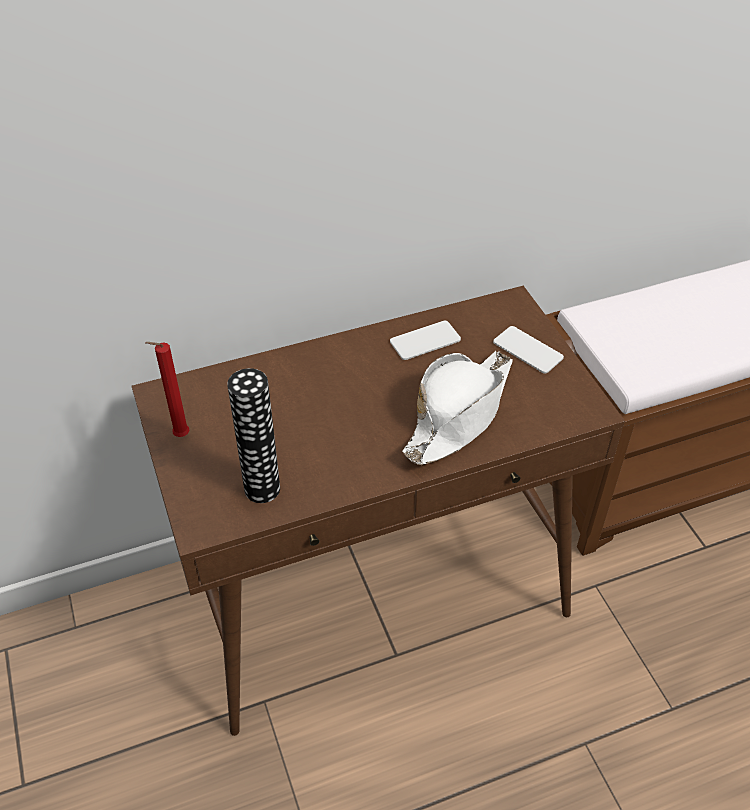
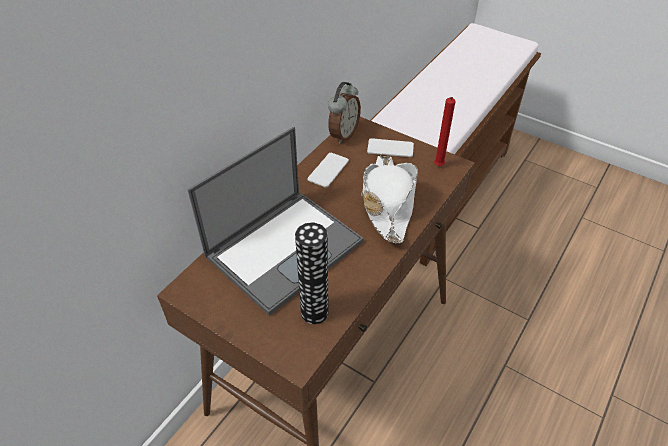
camera: 35 degrees left, 0 degrees up
(179, 436) = (225, 310): red candle -> red candle (438, 167)
(296, 404) = (285, 247): none -> laptop
(484, 306) = (343, 134): none -> alarm clock

